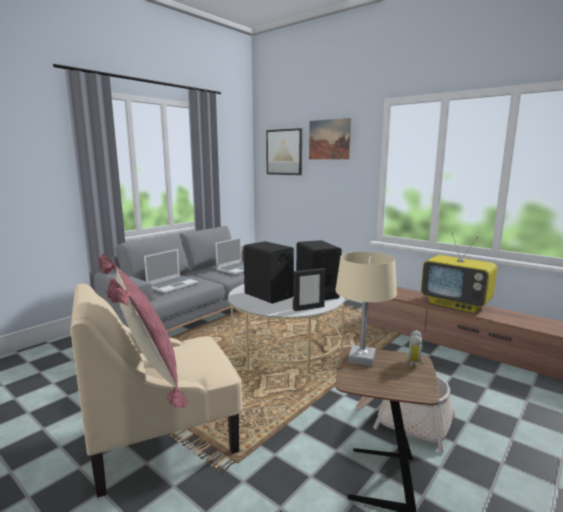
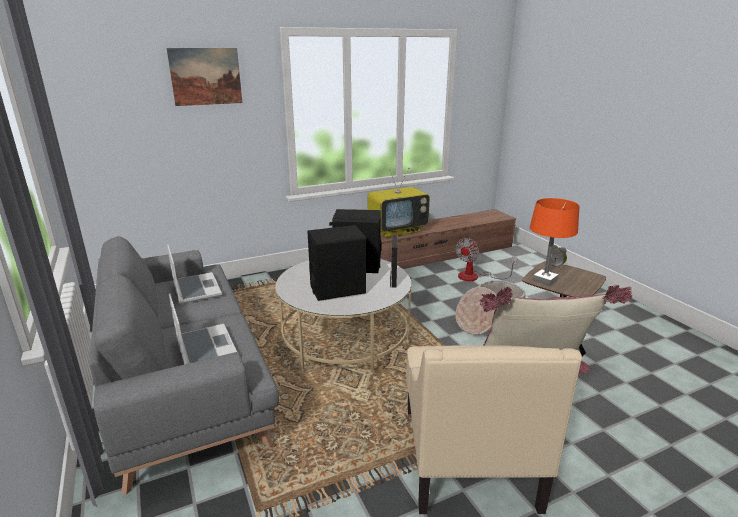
camera: 65 degrees left, 10 degrees up
(284, 152) = (120, 97): picture -> none
(362, 359) = (544, 280): beige table lamp -> orange table lamp
(498, 390) = (475, 276): none -> fan

